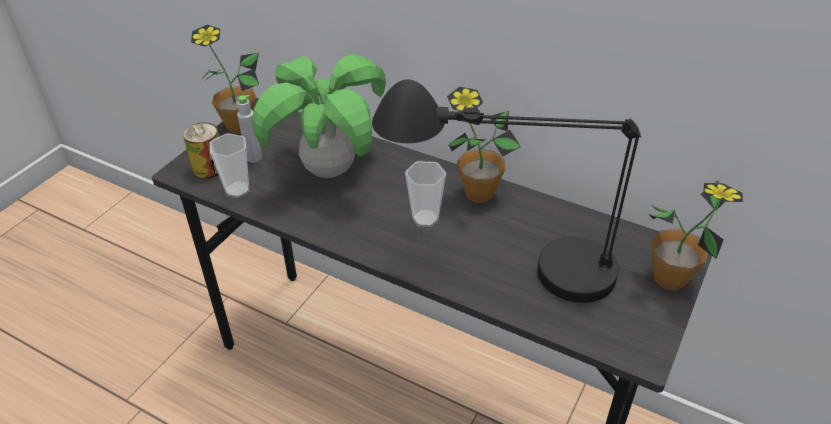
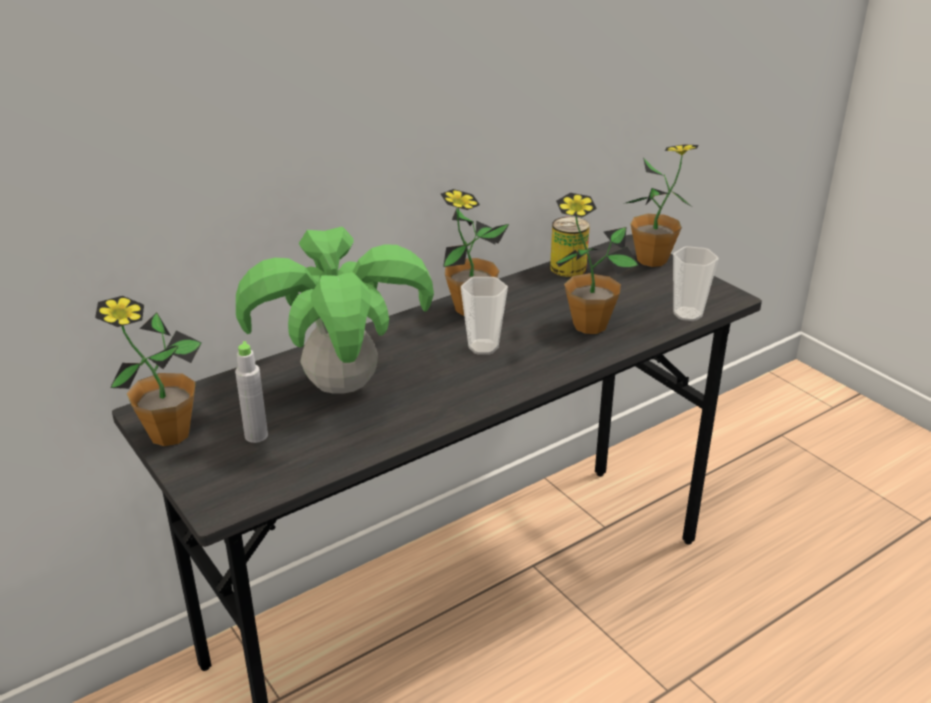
camera: 65 degrees left, 10 degrees down
(209, 167) = (237, 477): can -> can (568, 268)
(237, 189) = (311, 461): cup -> cup (687, 314)
(505, 269) = (589, 325): black table lamp -> potted plant

